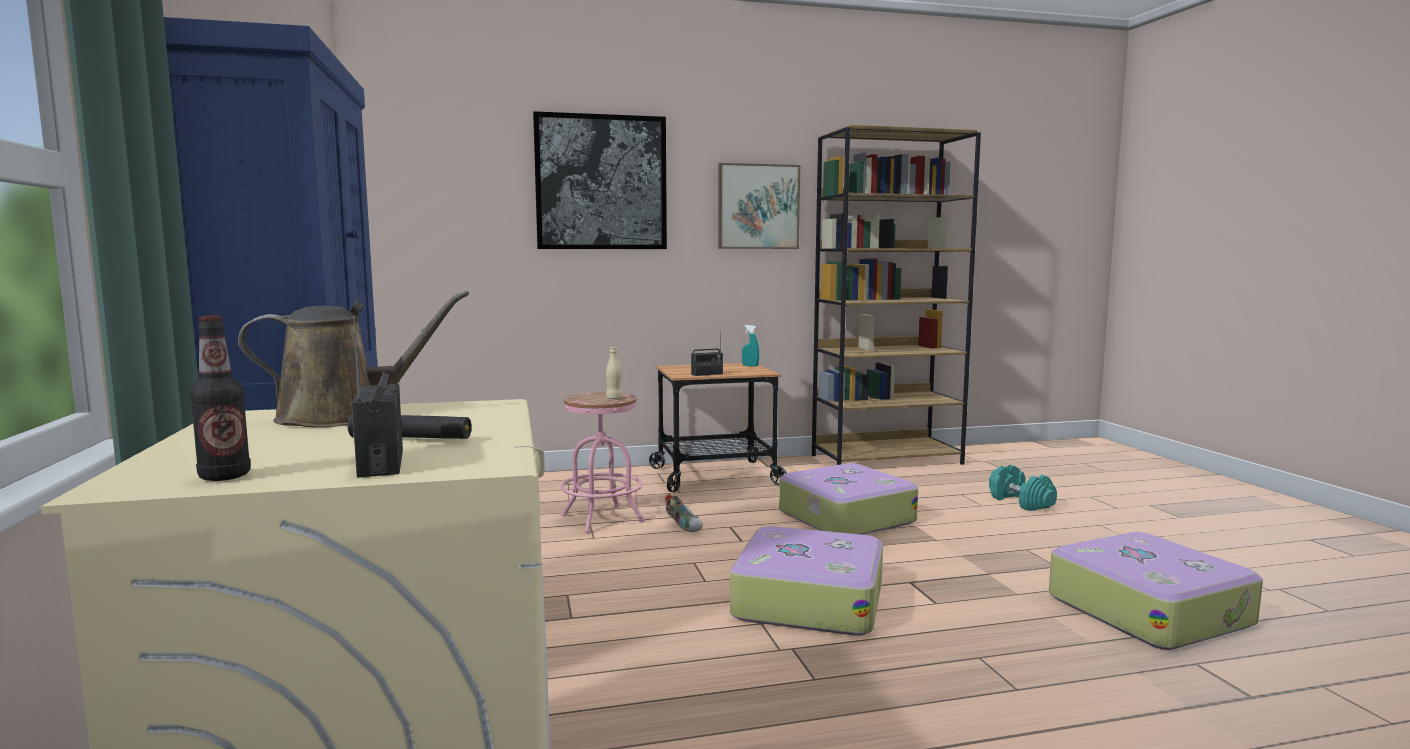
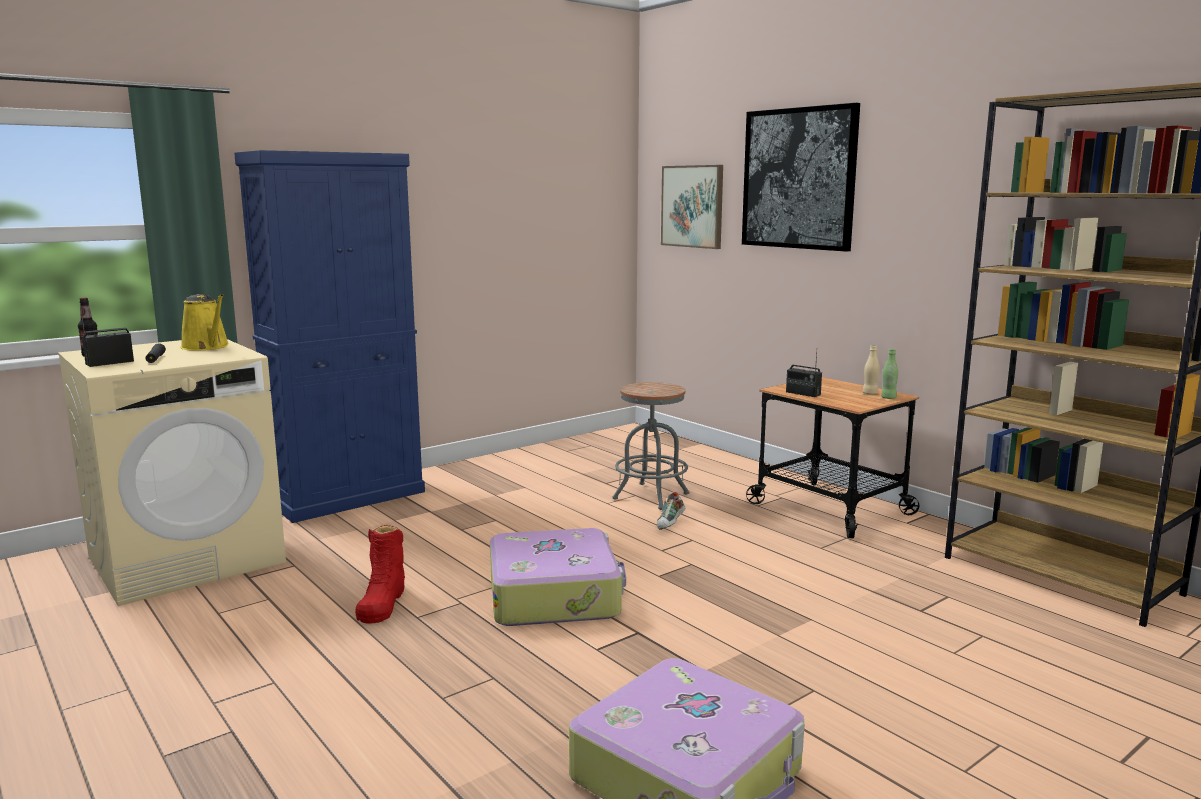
camera: 65 degrees right, 5 degrees up
(342, 417) = (207, 347): brown watering can -> yellow watering can
(602, 519) = (651, 496): pink stool -> grey stool
(614, 398) = (654, 392): beige bottle -> beige bottle (870, 393)
(750, 366) = (888, 398): turquoise spray bottle -> green bottle
(757, 696) = (382, 603): none -> red boot
(758, 207) = (955, 204): picture -> picture (692, 206)
(844, 517) = (788, 581): suitcase -> none
(1021, 502) = (1015, 679): turquoise dumbbell -> none

